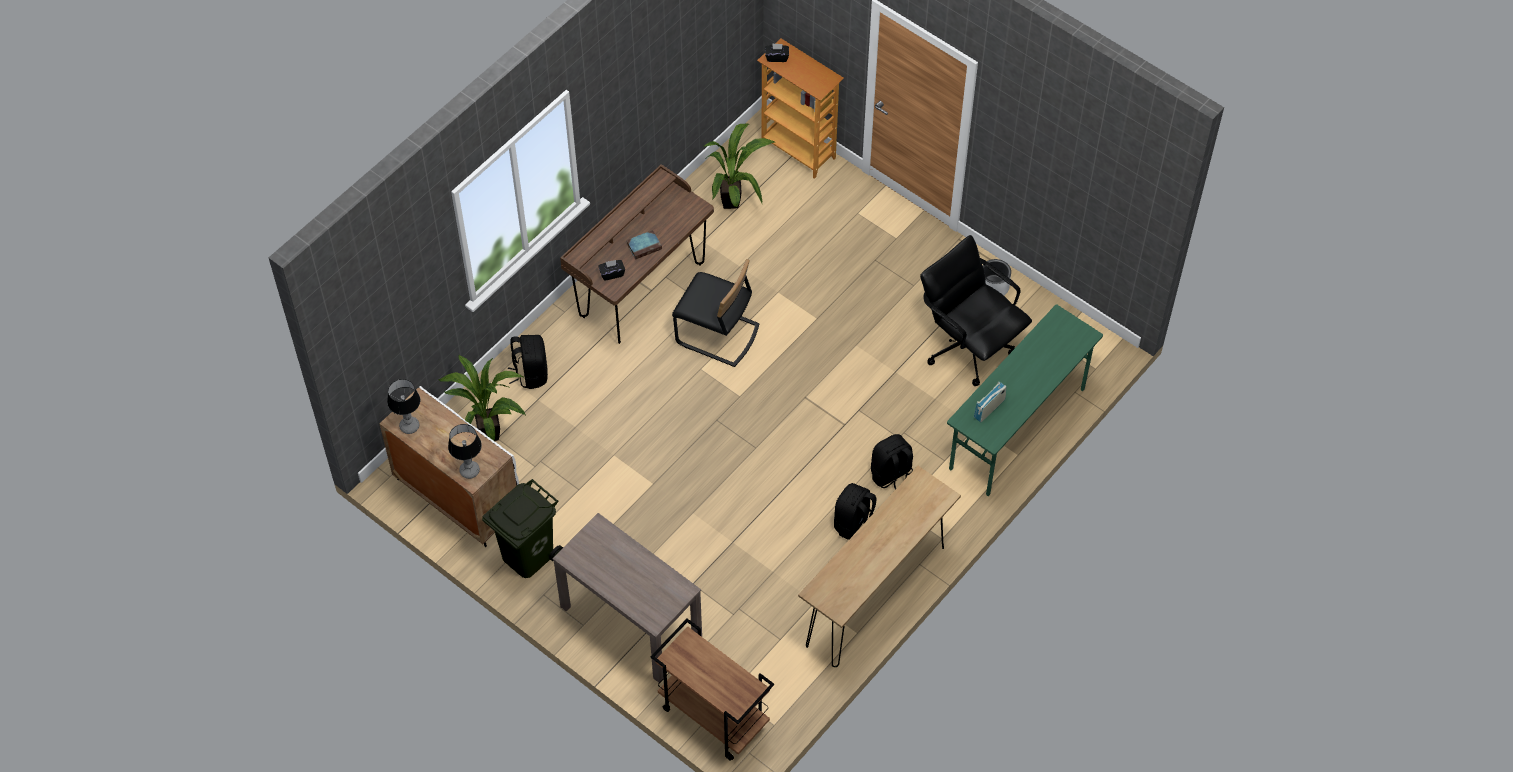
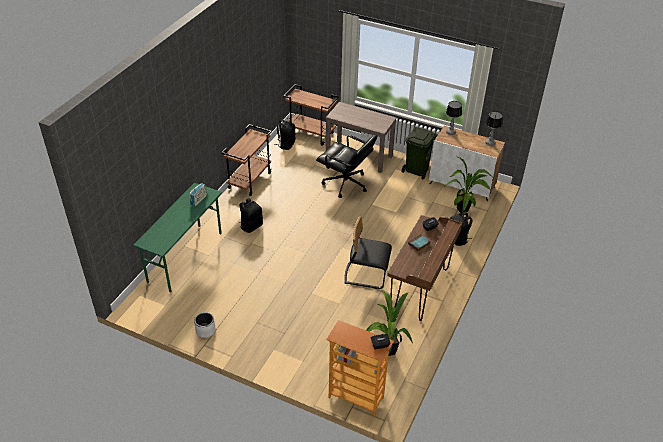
camera: 165 degrees right, 15 degrees down
(854, 524) = (266, 204): black backpack -> black backpack (286, 144)
(876, 595) = (249, 180): brown console table -> brown cart
(968, 346) = (217, 294): black office chair -> black office chair (345, 184)

